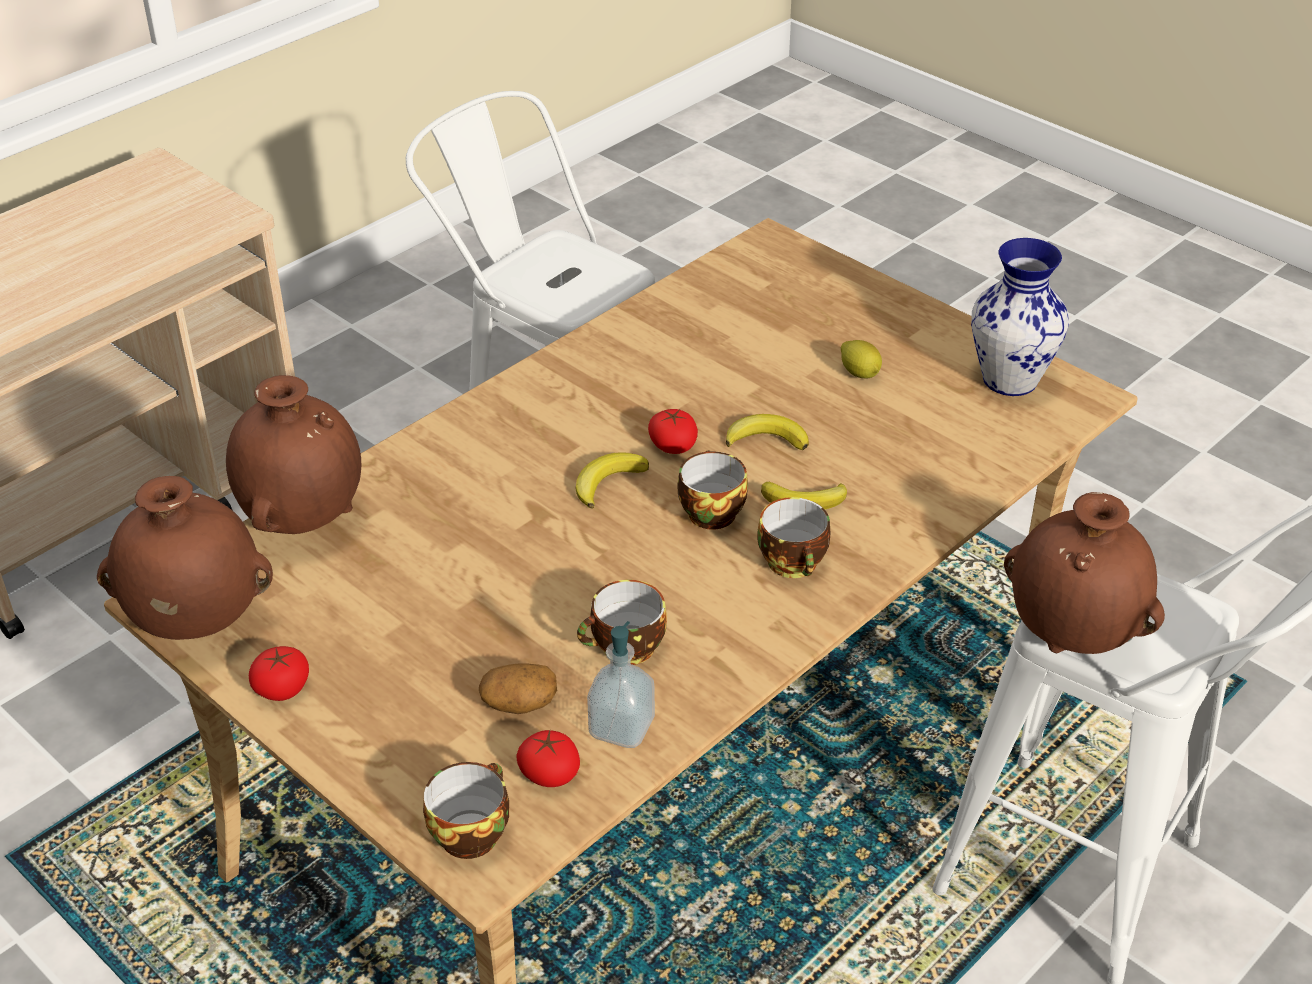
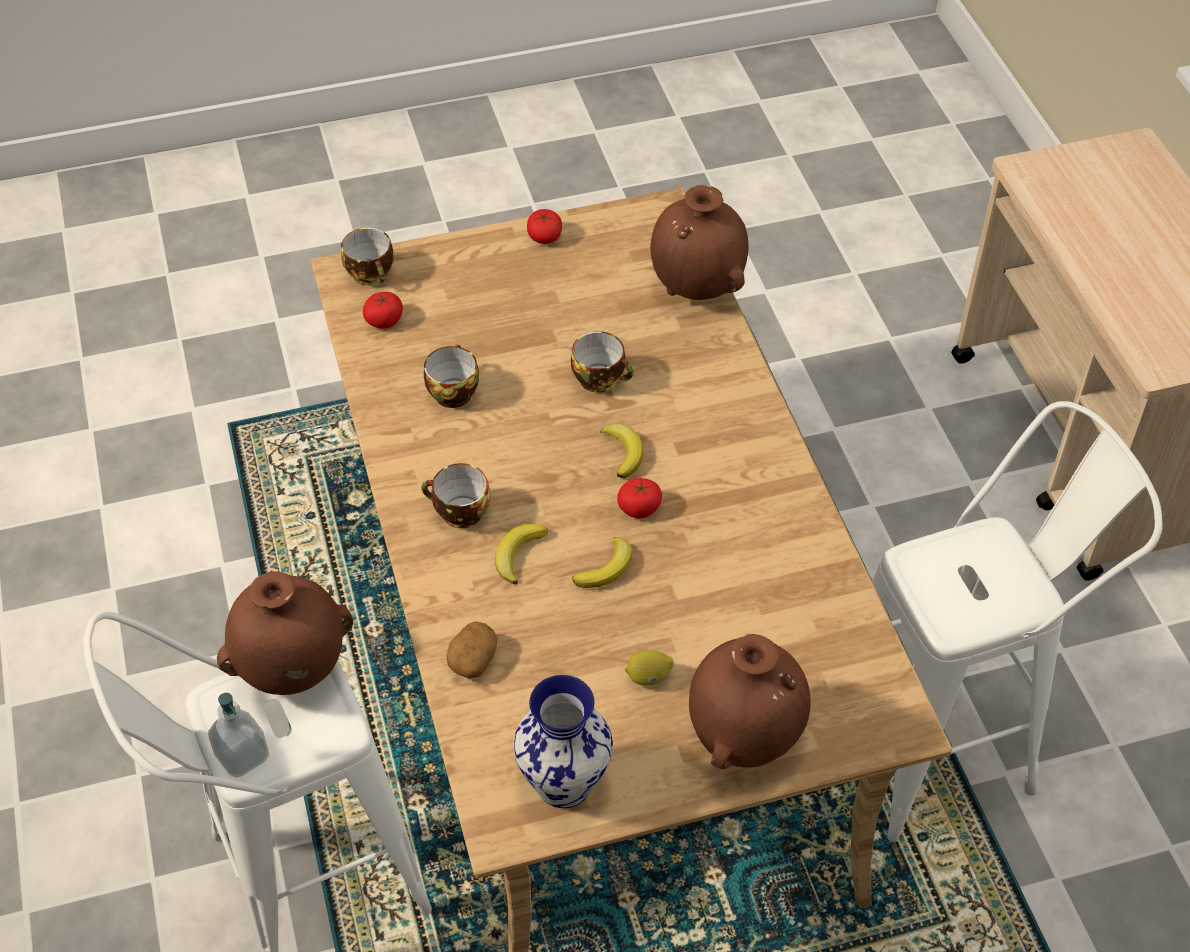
camera: 120 degrees right, 10 degrees up
(195, 623) = (630, 217): brown vase -> brown vase (744, 736)
(519, 703) = (449, 327): potato -> potato (472, 658)
(621, 728) = (391, 363): soap dispenser -> soap dispenser (242, 756)
(709, 511) = (549, 493): cup -> cup (601, 379)

